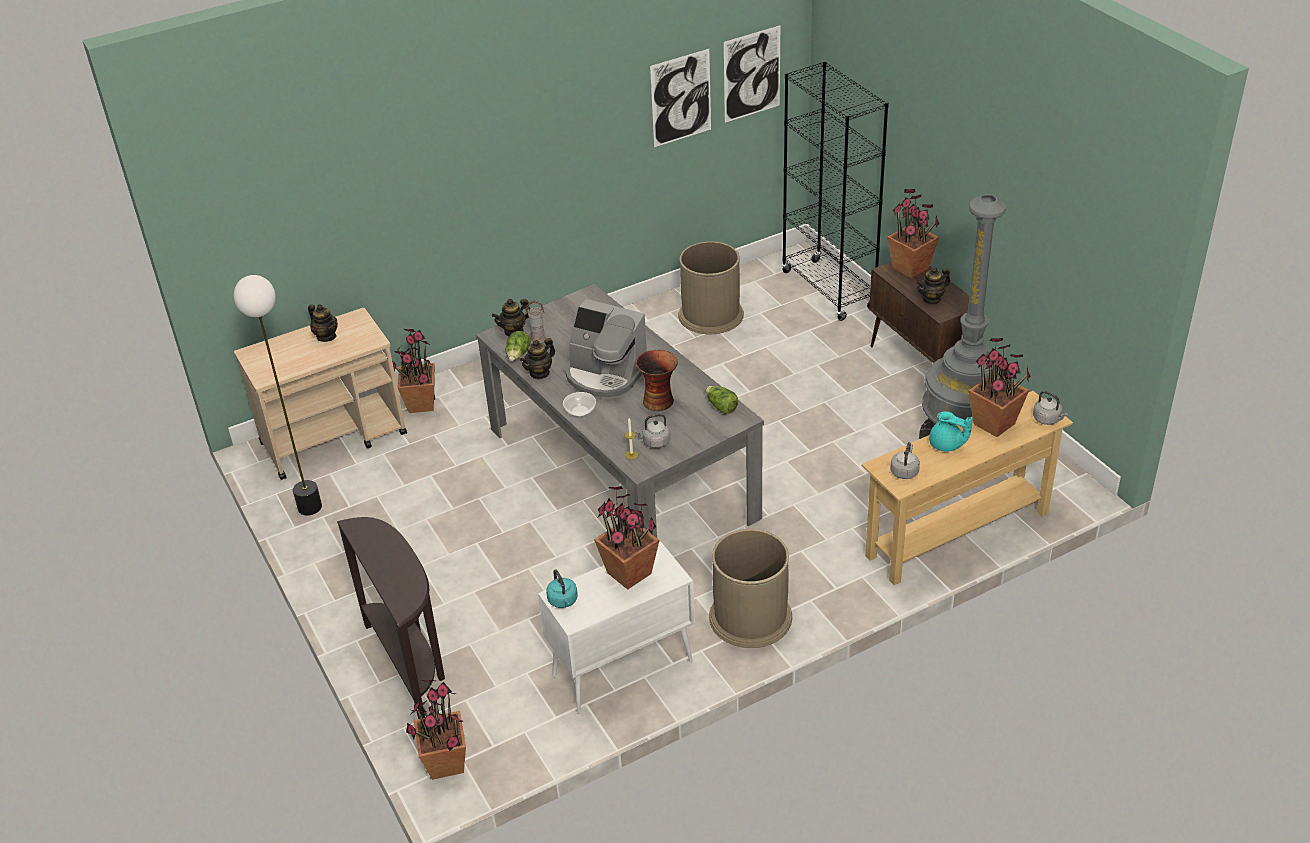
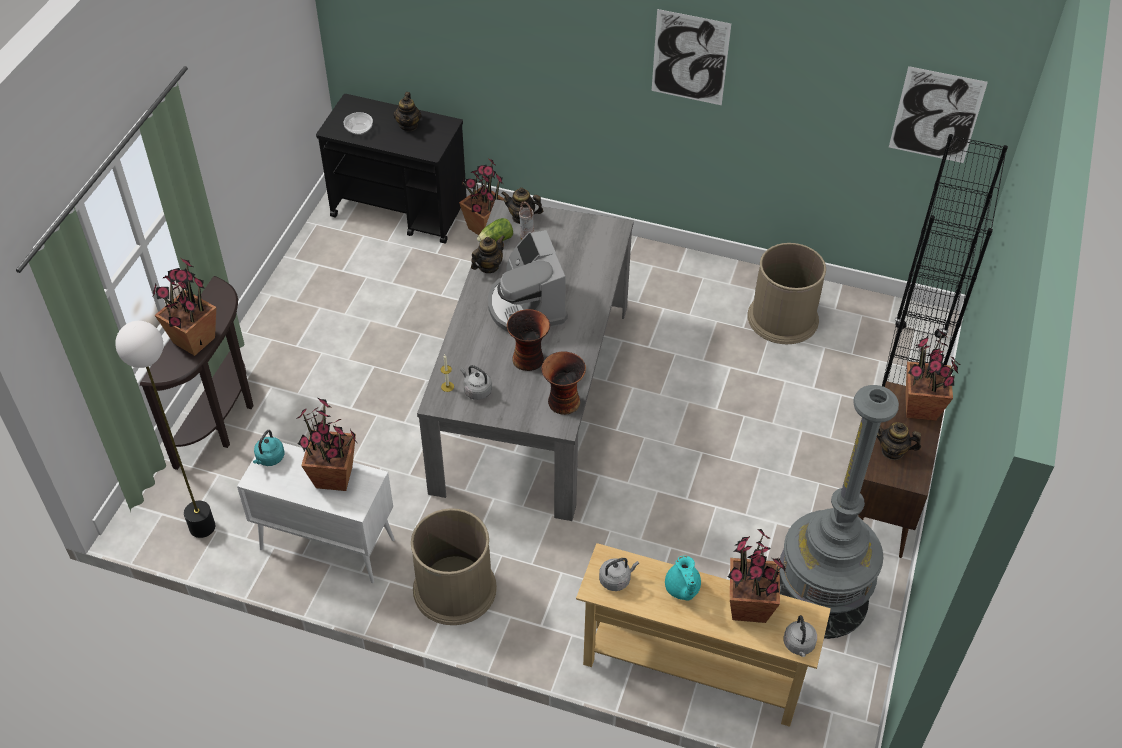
camera: 45 degrees right, 10 degrees up
(309, 507) = (320, 251): floor lamp -> floor lamp (201, 527)
(334, 438) = (400, 210): beige cart -> black cart
(445, 764) = (151, 506): potted plant -> potted plant (193, 340)
(540, 373) = (488, 266): teapot -> teapot turned 135 degrees clockwise
(579, 411) = (467, 321): bowl -> bowl (358, 129)
(681, 98) = (841, 98): picture -> picture (690, 58)
(721, 407) = (562, 402): lettuce -> vase

